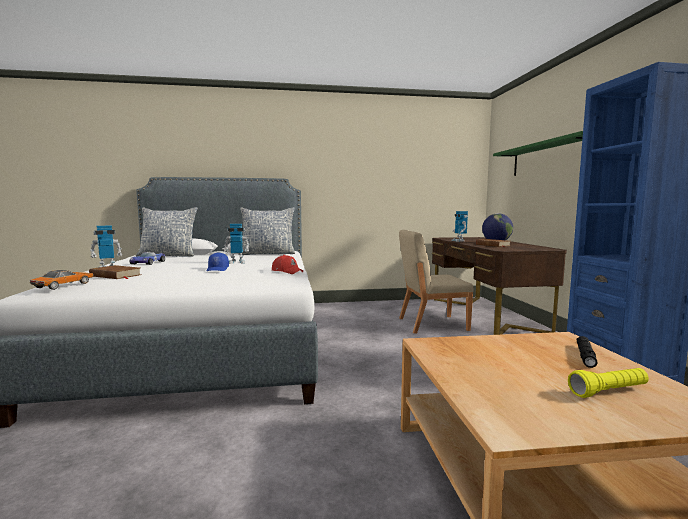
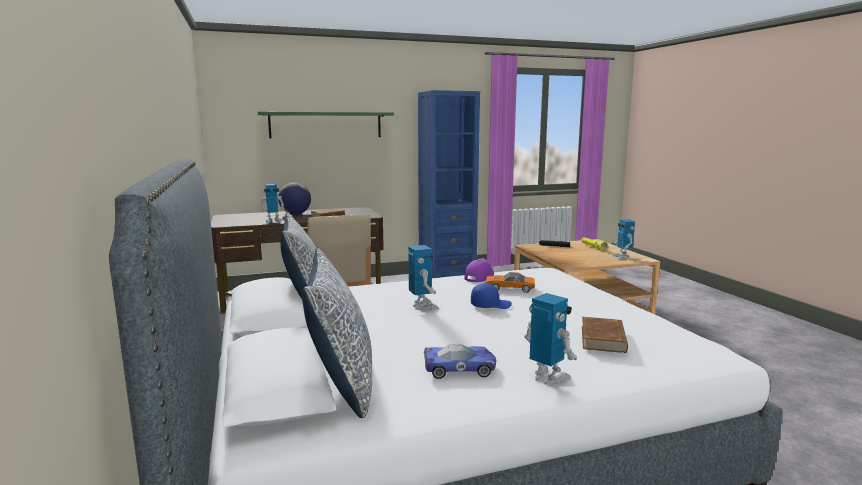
camera: 100 degrees left, 5 degrees up
(64, 285) = (682, 346): toy car -> toy car (510, 288)
(287, 271) = (479, 277): red cap -> purple cap
(514, 403) = (622, 257): none -> toy robot

